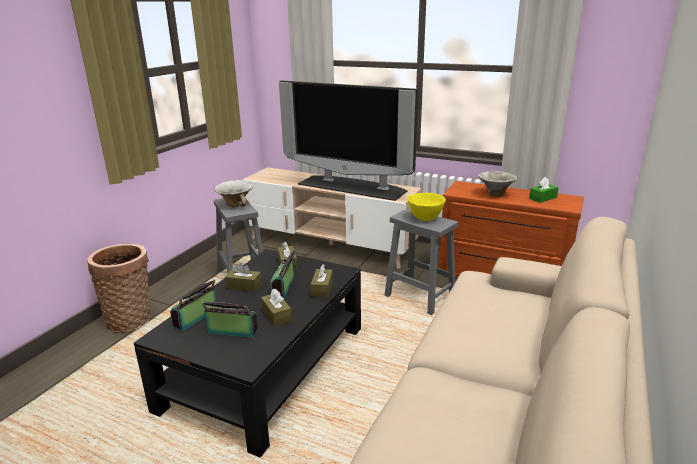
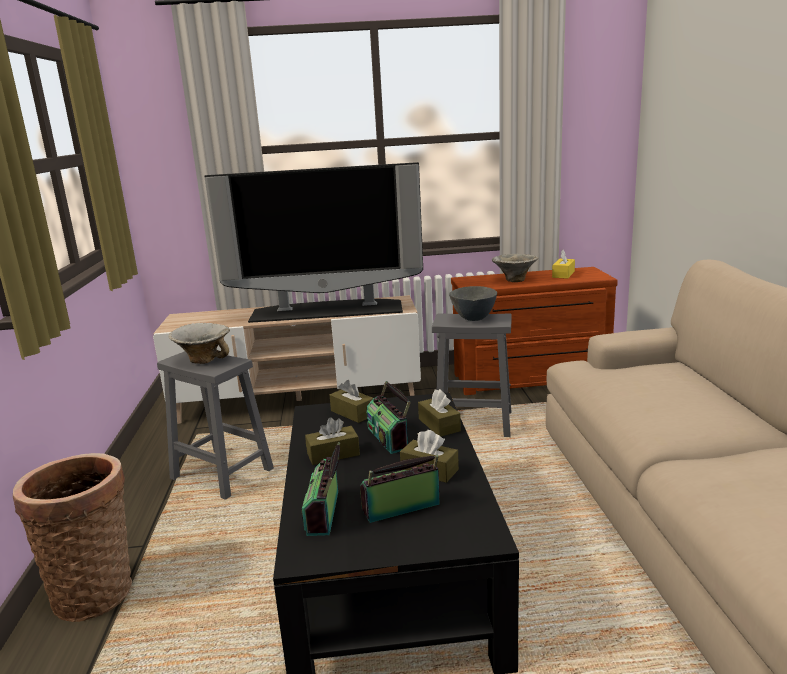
camera: 30 degrees left, 5 degrees down
(425, 219) = (474, 319): yellow bowl -> grey bowl
(543, 198) = (563, 274): green tissue box -> yellow tissue box

